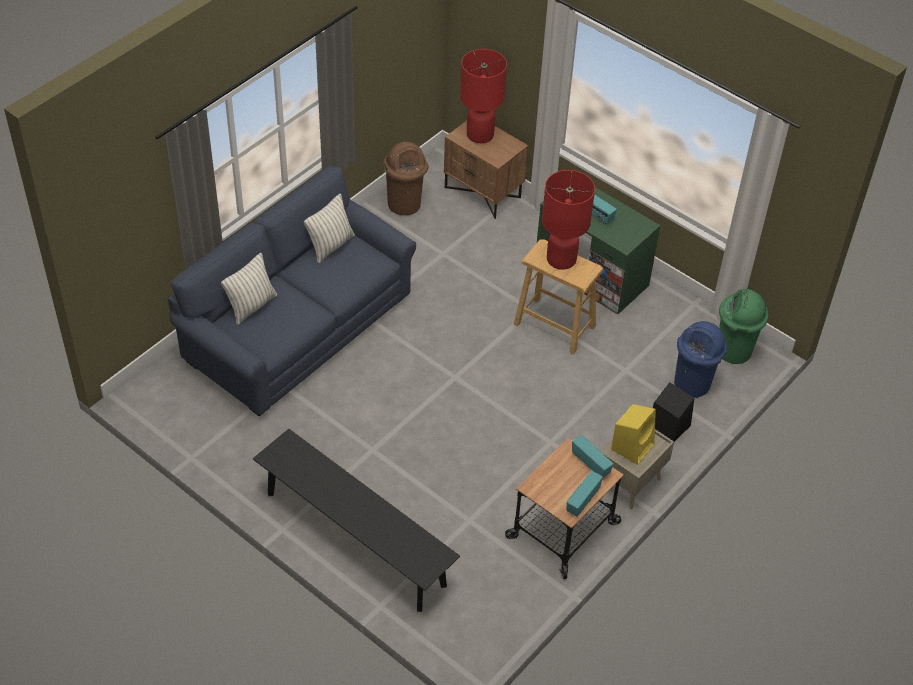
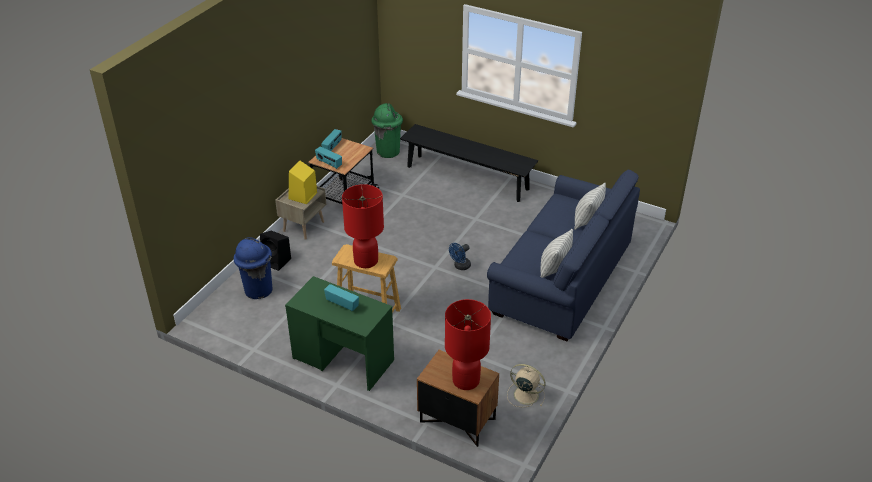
camera: 170 degrees right, 10 degrees down
(405, 204) = (525, 394): brown trash can -> beige fan
(421, 371) = (460, 266): none -> blue fan
(733, 351) = (223, 318): green trash can -> green trash can (388, 151)

